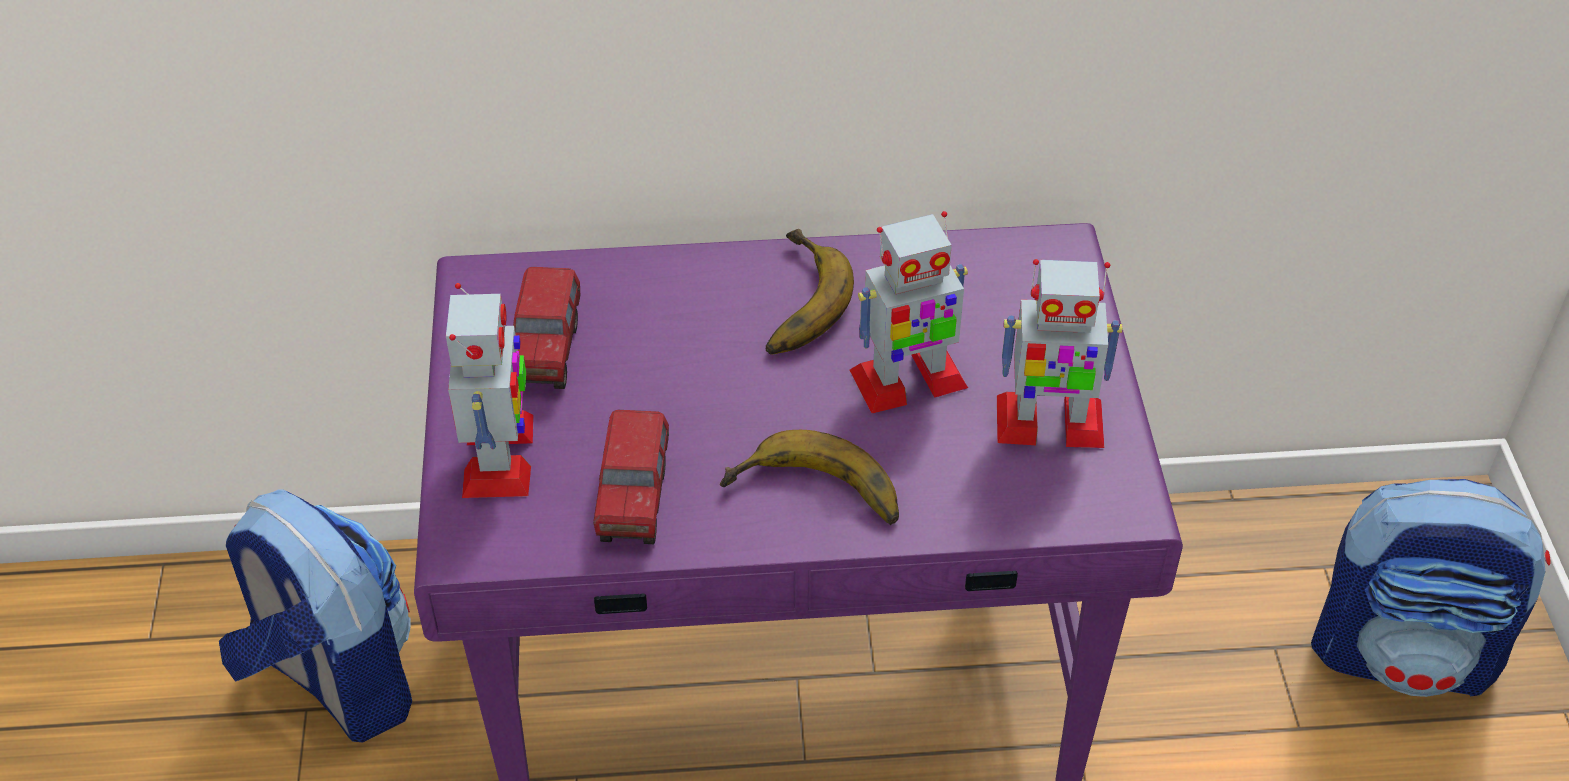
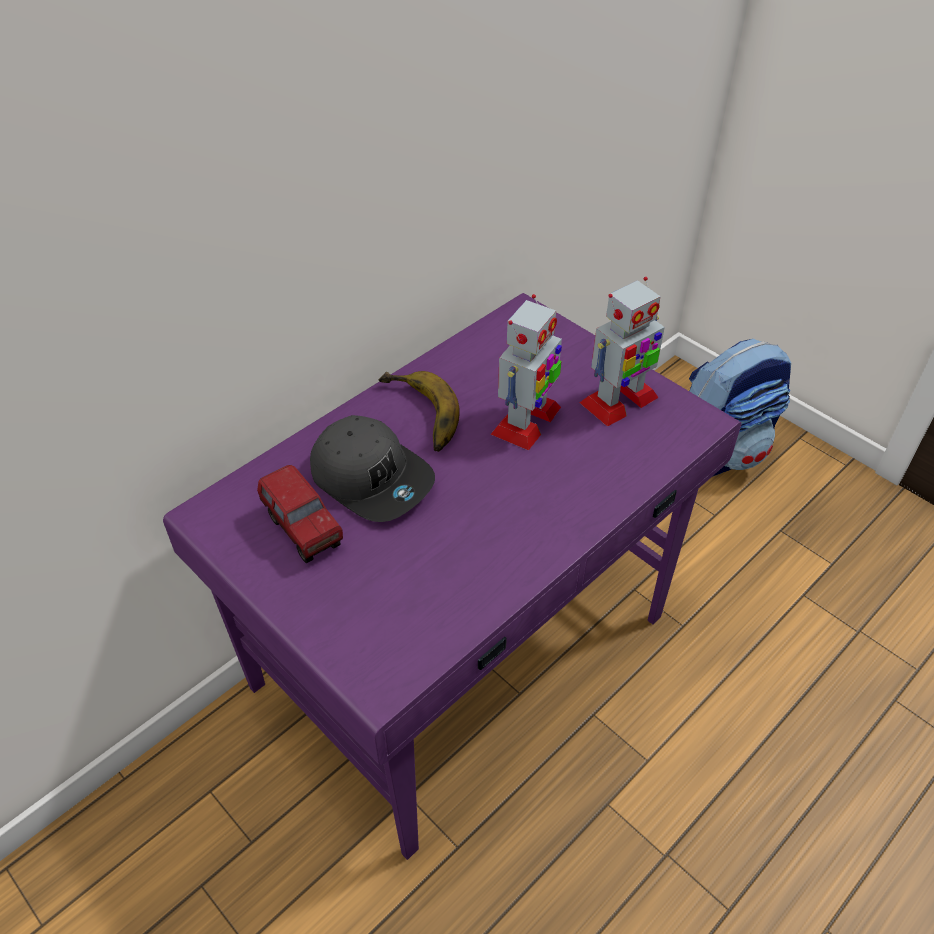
camera: 40 degrees left, 0 degrees up
(334, 680) = (203, 852): backpack -> none
(499, 457) = (342, 613): toy robot -> none
(635, 502) = (455, 583): toy truck -> none
(671, 341) = (372, 478): none -> grey cap
(814, 499) = (552, 515): banana -> none

